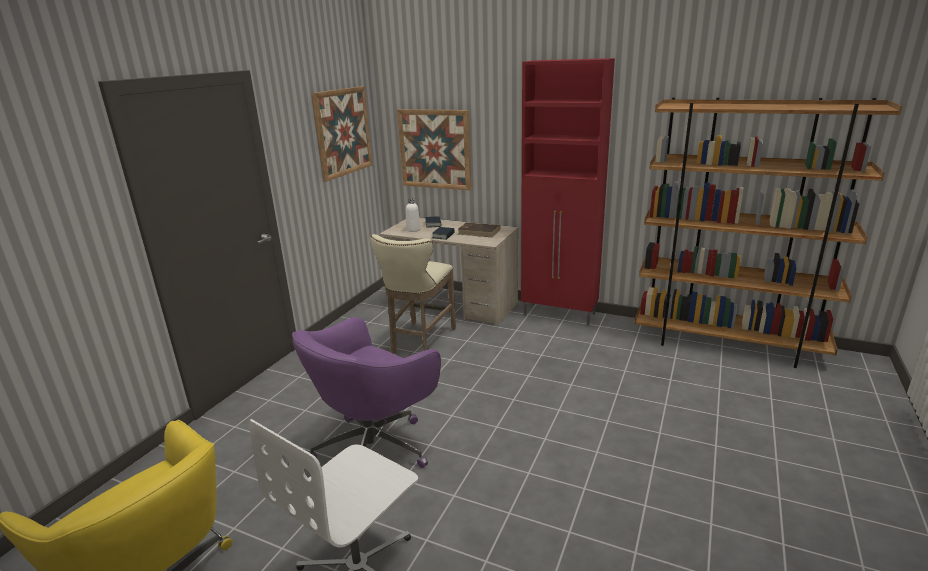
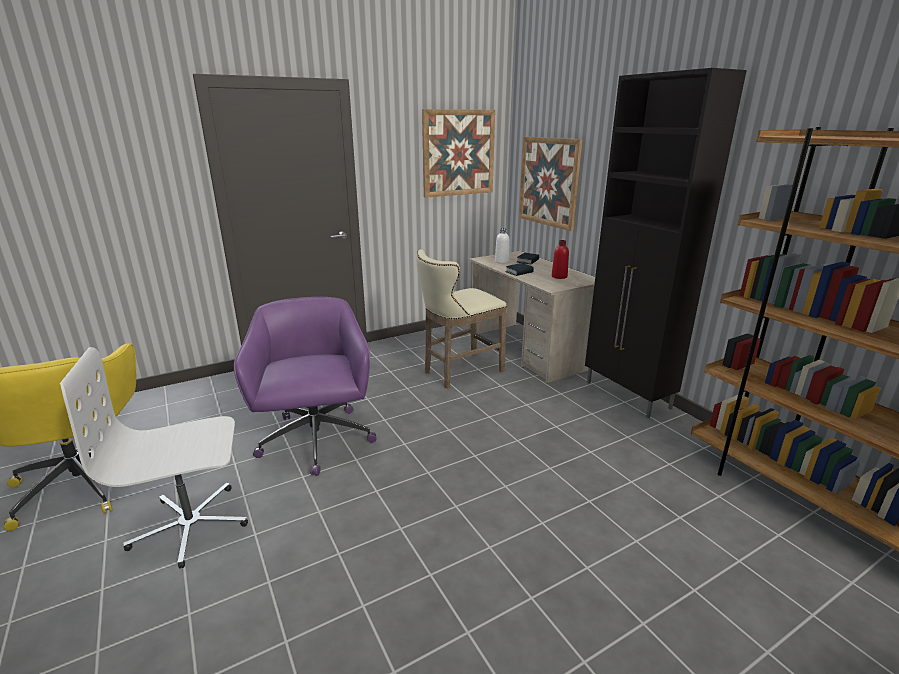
camera: 35 degrees right, 0 degrees up
(375, 448) = (316, 441): purple office chair -> purple office chair turned 90 degrees clockwise
(479, 232) = (559, 276): brown book -> red bottle
(560, 314) = (628, 395): red cabinet -> black cabinet

